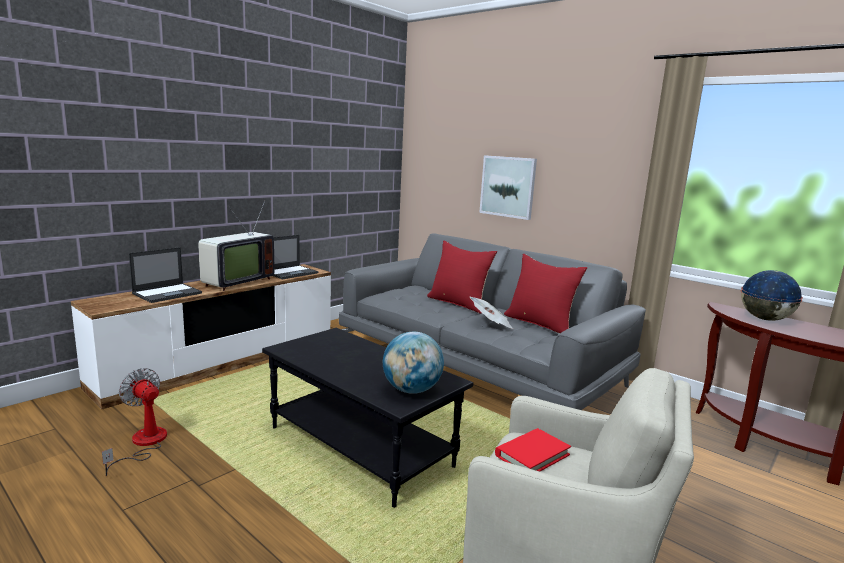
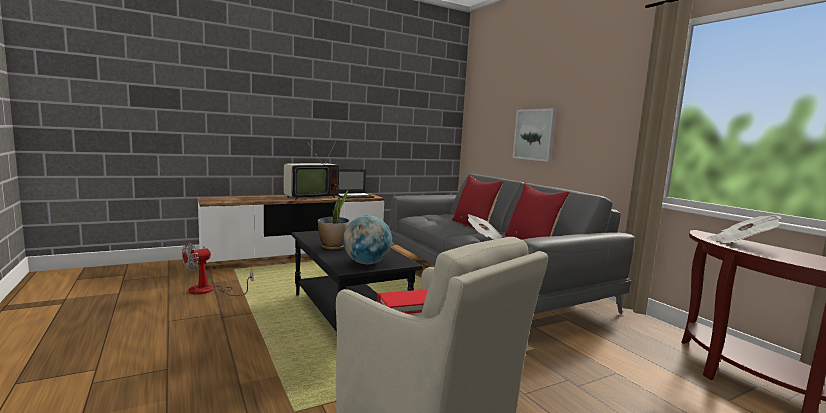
camera: 20 degrees right, 5 degrees down
(143, 444) = (209, 291): fan -> fan turned 105 degrees counterclockwise
(168, 293) = (258, 198): laptop -> none
(343, 367) = (333, 246): none -> potted plant
(765, 319) = (740, 243): globe -> newspaper

